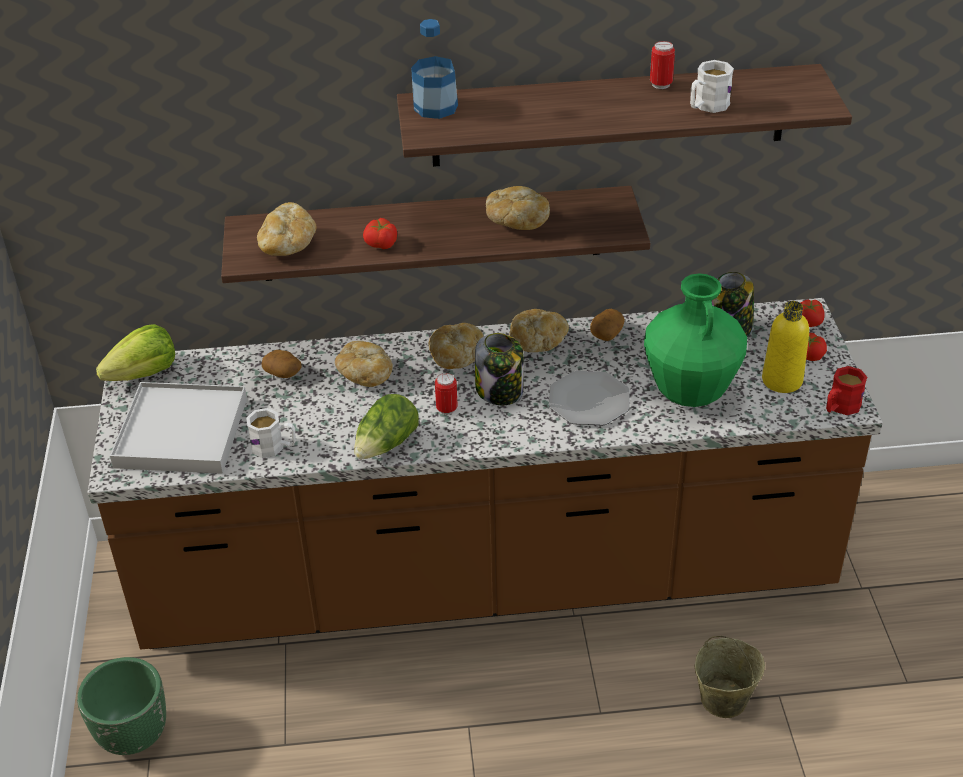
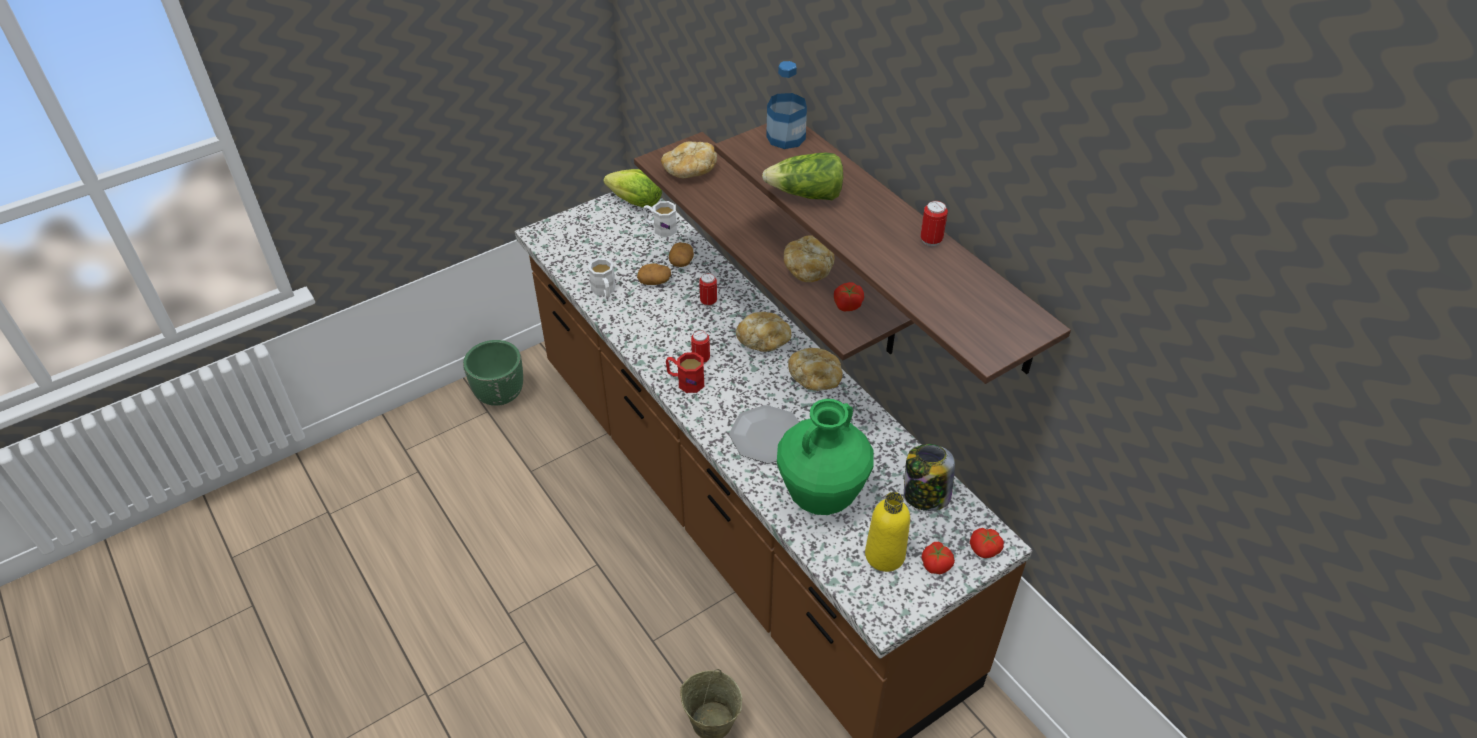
camera: 60 degrees right, 5 degrees up
(182, 432) = (591, 244): white tray -> none
(365, 374) = (708, 301): bread -> can
(381, 244) = (724, 212): tomato -> tomato (847, 304)
(386, 445) = (642, 344): lettuce -> lettuce (806, 195)
(500, 391) = (741, 380): jar -> none
(606, 333) = (859, 416): potato -> potato (654, 281)
(706, 106) = (917, 278): white mug -> white mug (660, 228)
(840, 407) = (878, 610): red mug -> red mug (685, 381)

